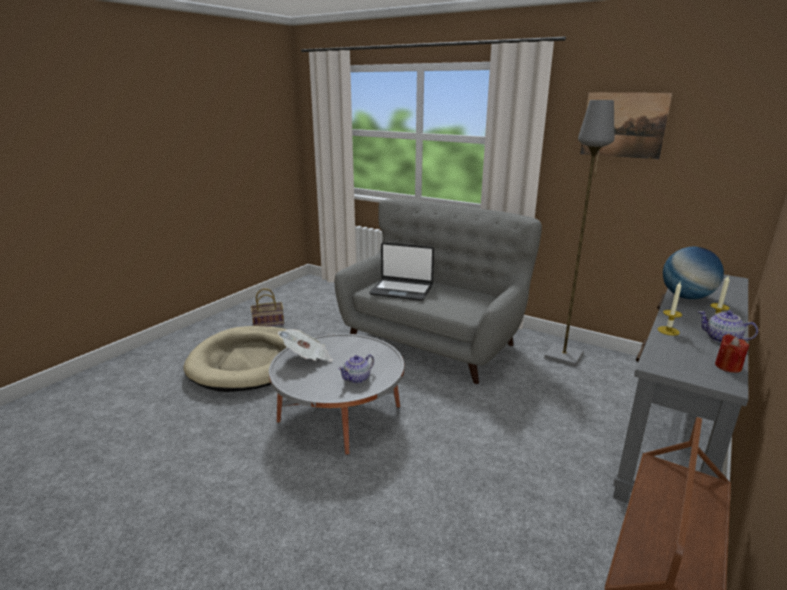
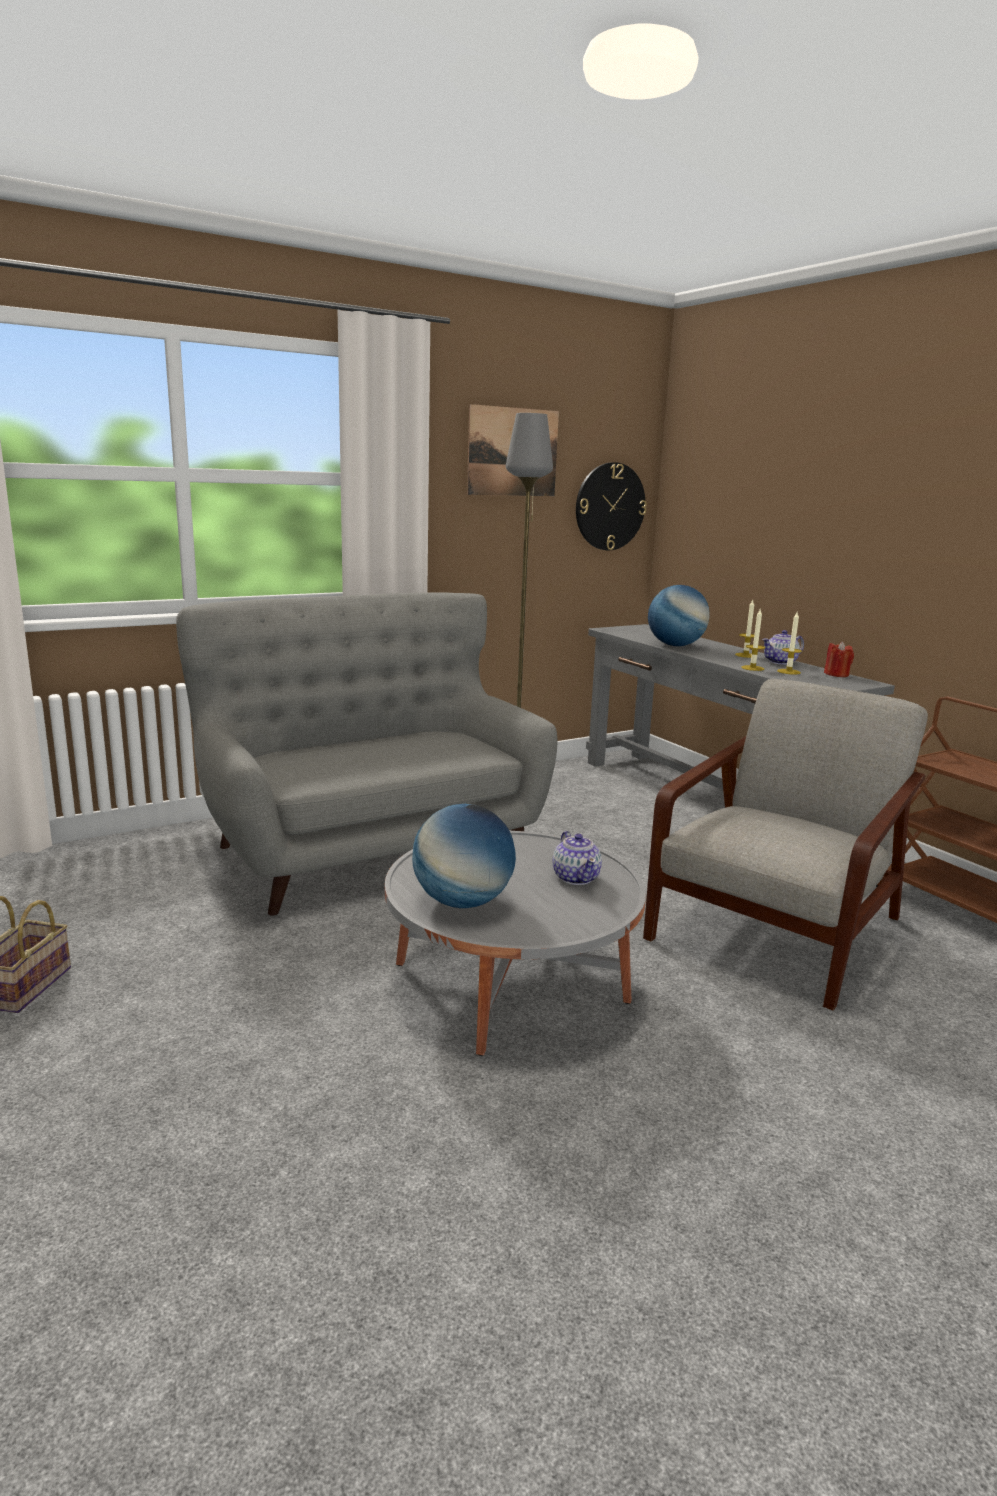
camera: 65 degrees left, 5 degrees down
(249, 362) = (193, 1049): beige dog bed -> none
(307, 358) = (462, 902): newspaper -> globe
(401, 290) = (340, 765): laptop -> none
(488, 500) = (777, 927): none -> grey armchair
(688, 345) = (788, 672): none -> candle
(723, 171) = (610, 506): none -> wall clock

